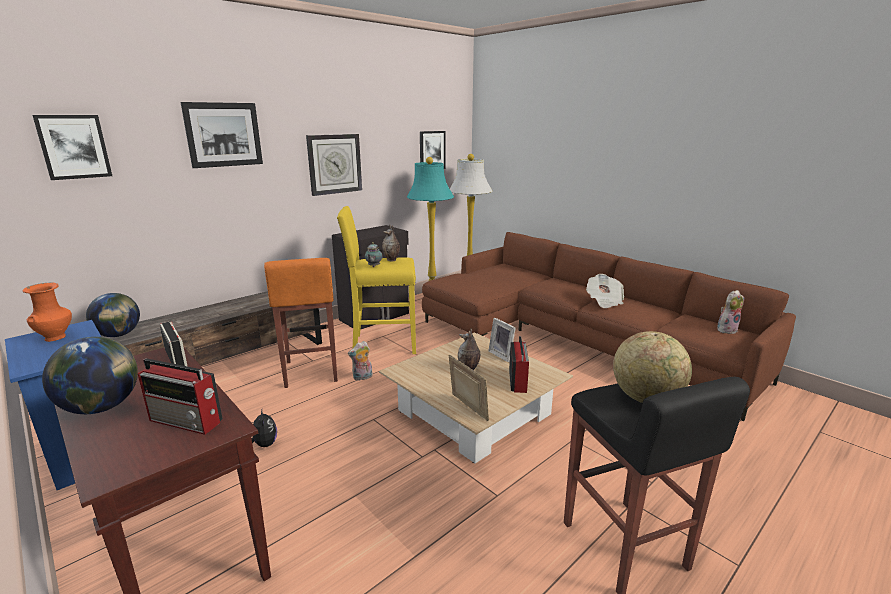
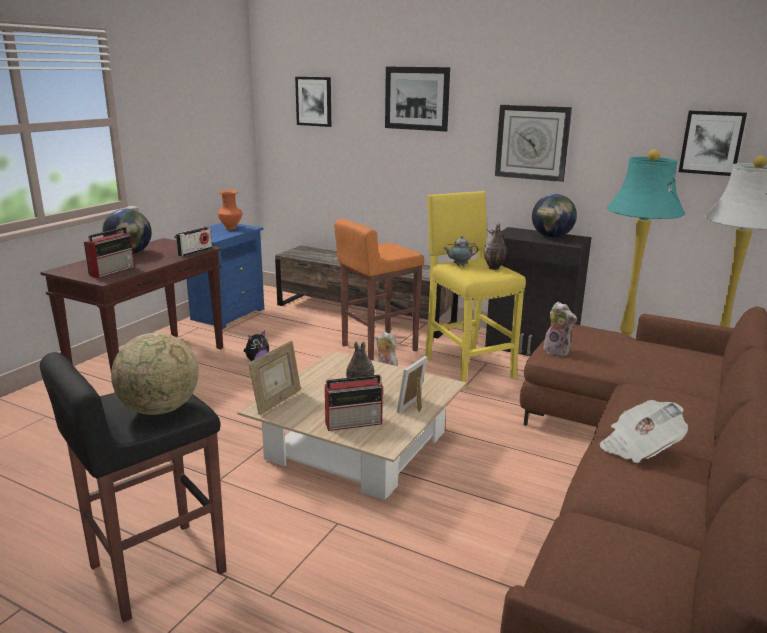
camera: 70 degrees right, 0 degrees up
(119, 335) = (301, 251): globe -> globe (551, 237)
(187, 421) = (113, 271): radio -> radio turned 150 degrees counterclockwise
(726, 329) = (648, 599): plush toy -> plush toy (557, 352)

